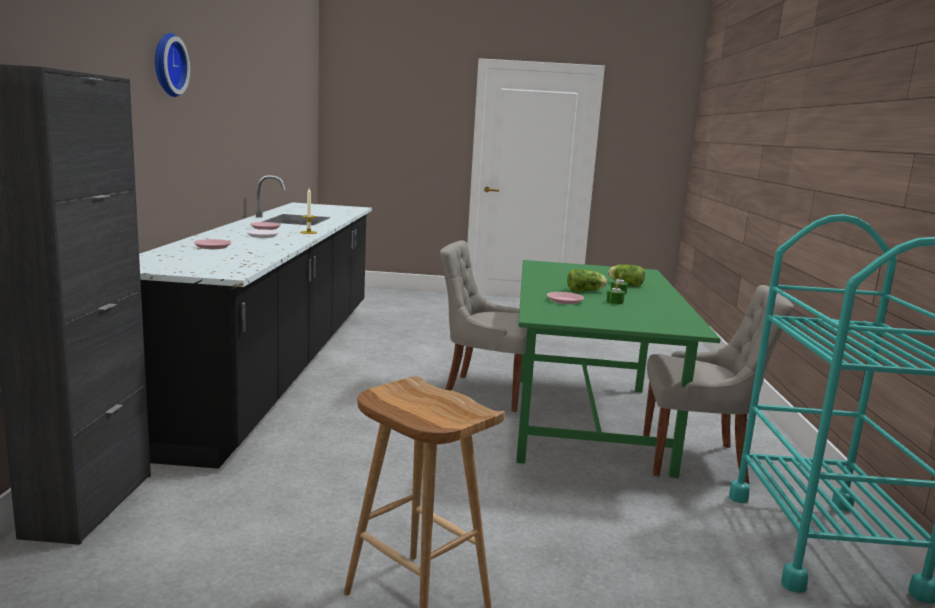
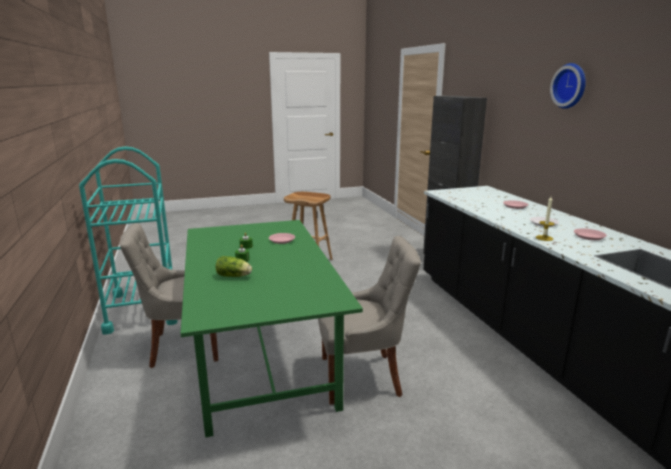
camera: 160 degrees right, 5 degrees up
(586, 291) = (269, 256): lettuce -> none

